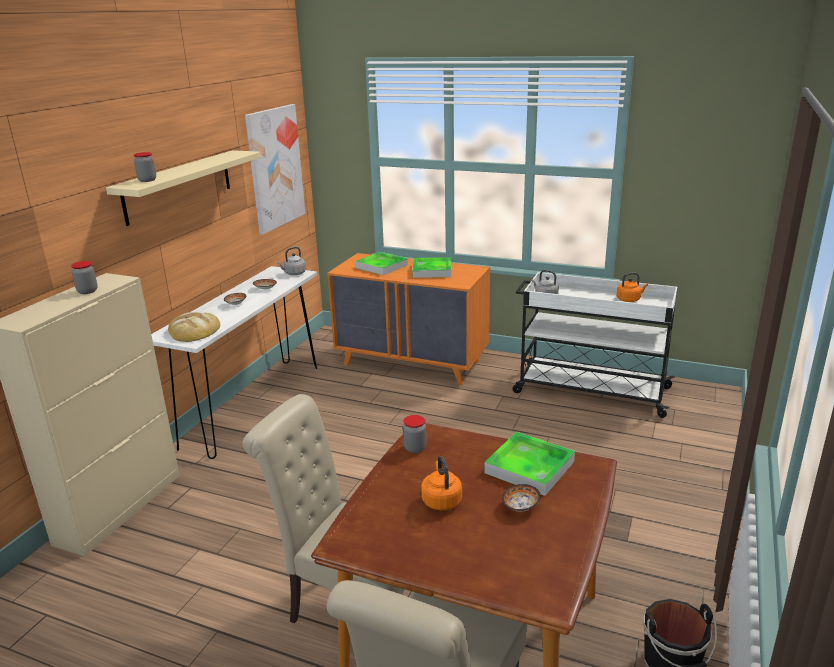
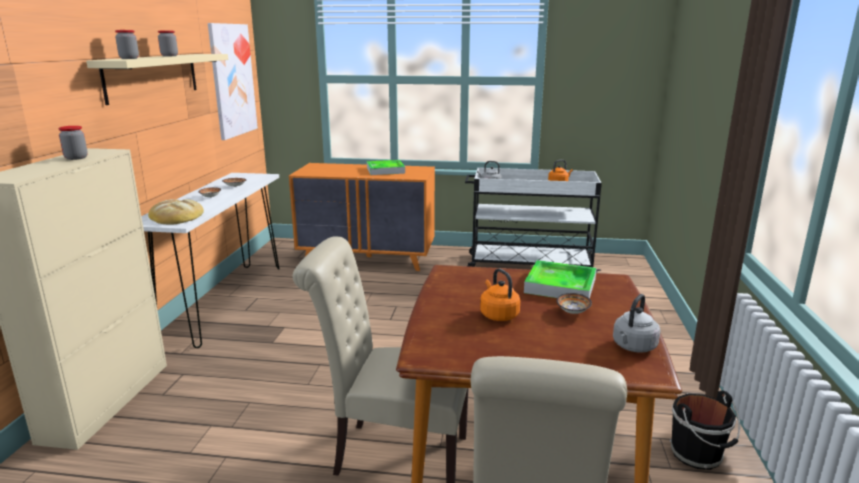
camera: 15 degrees left, 5 degrees down
(294, 273) = (257, 176): grey kettle -> grey kettle (633, 347)
(381, 266) = (338, 169): tray -> none
(415, 448) = (448, 282): jar -> jar (169, 56)

